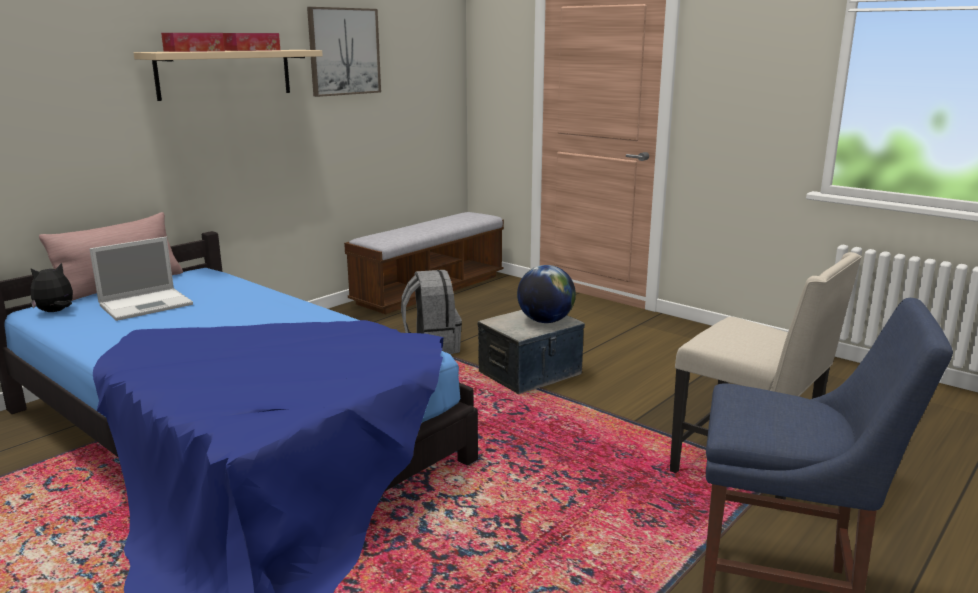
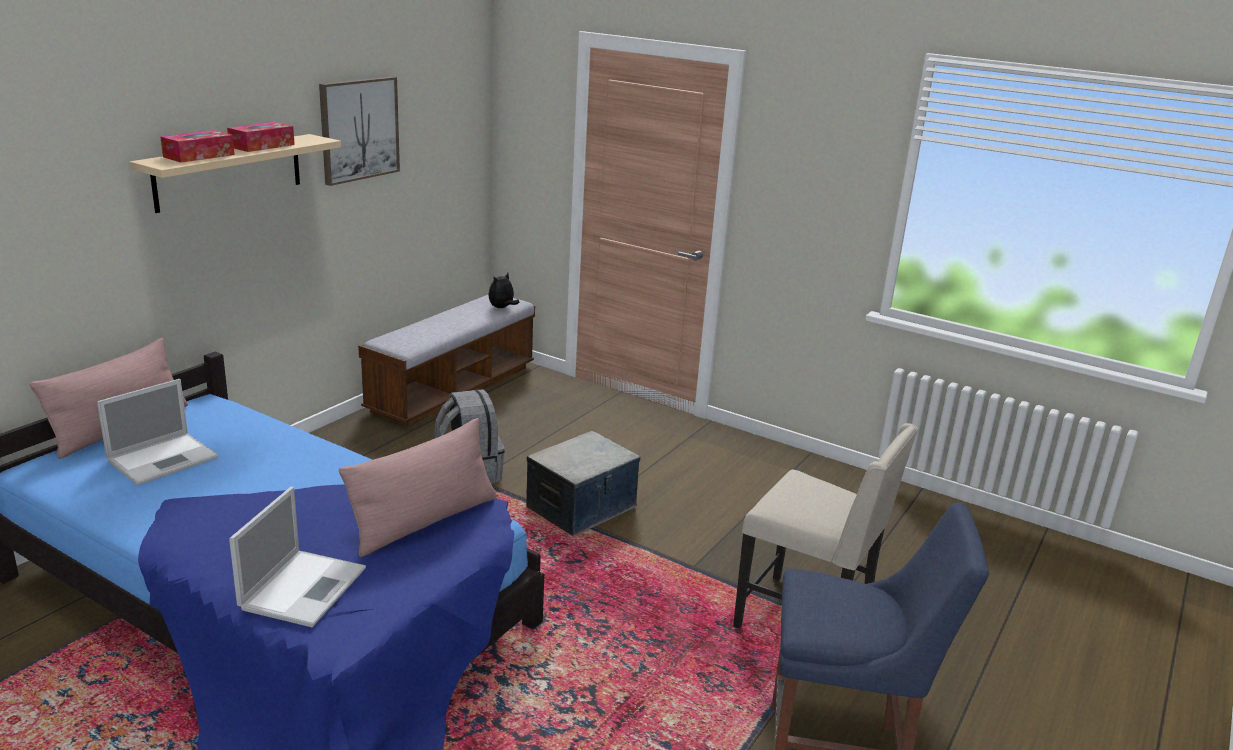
camera: 10 degrees left, 5 degrees up
(56, 312) = (58, 472): plush toy -> plush toy (502, 308)
(228, 390) = (304, 587): none -> laptop
(359, 348) = (424, 521): none -> pink pillow
(545, 321) = (599, 455): globe -> none

